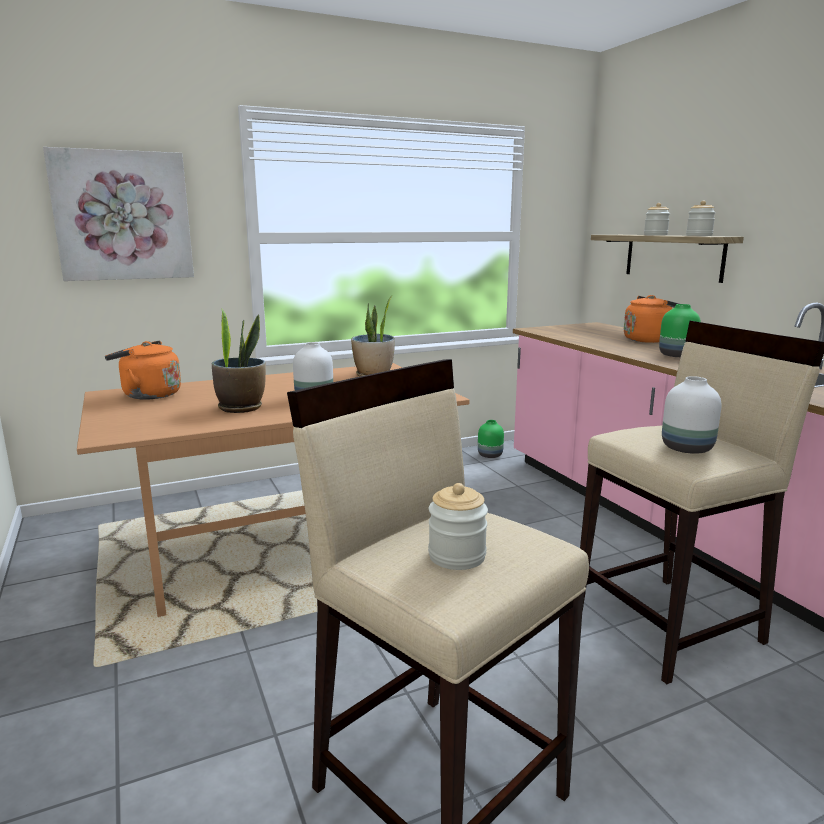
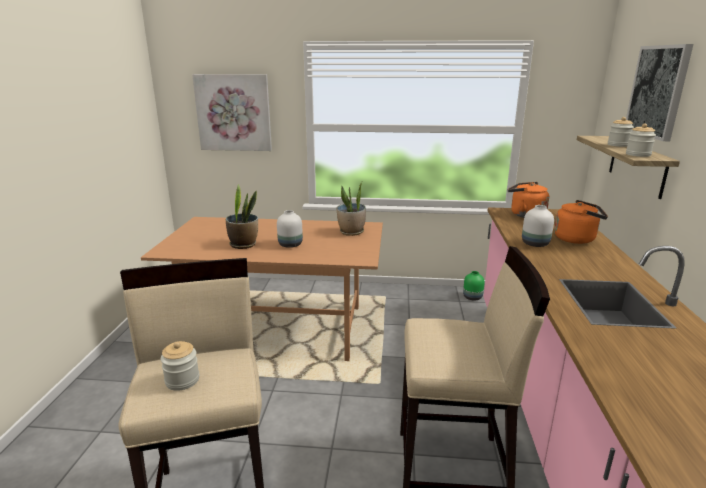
camera: 30 degrees right, 5 degrees up
(148, 395) = (215, 225): orange kettle -> orange kettle (525, 215)
(677, 356) = (563, 262): green vase -> none
(688, 449) = (444, 350): white vase -> white vase (535, 244)
(690, 172) = (658, 91): none -> picture

